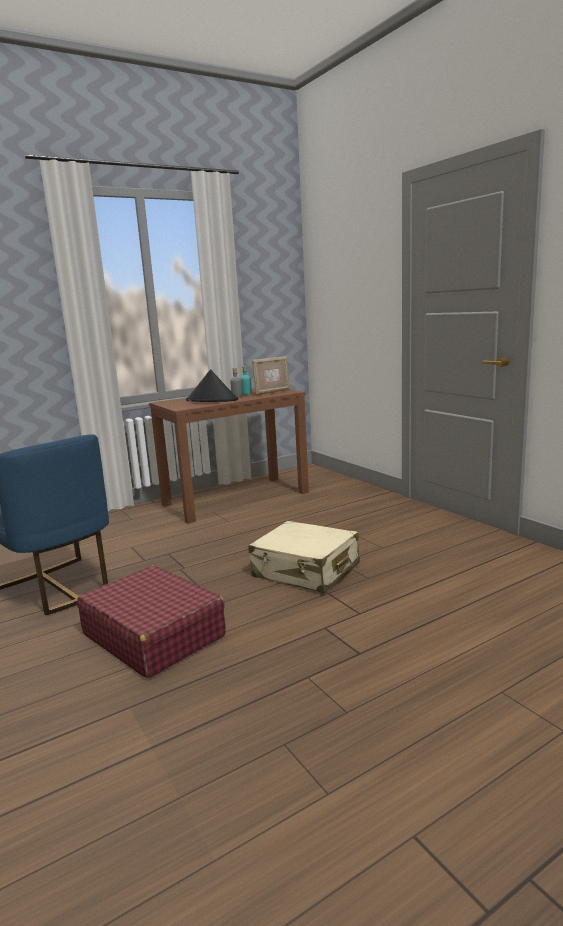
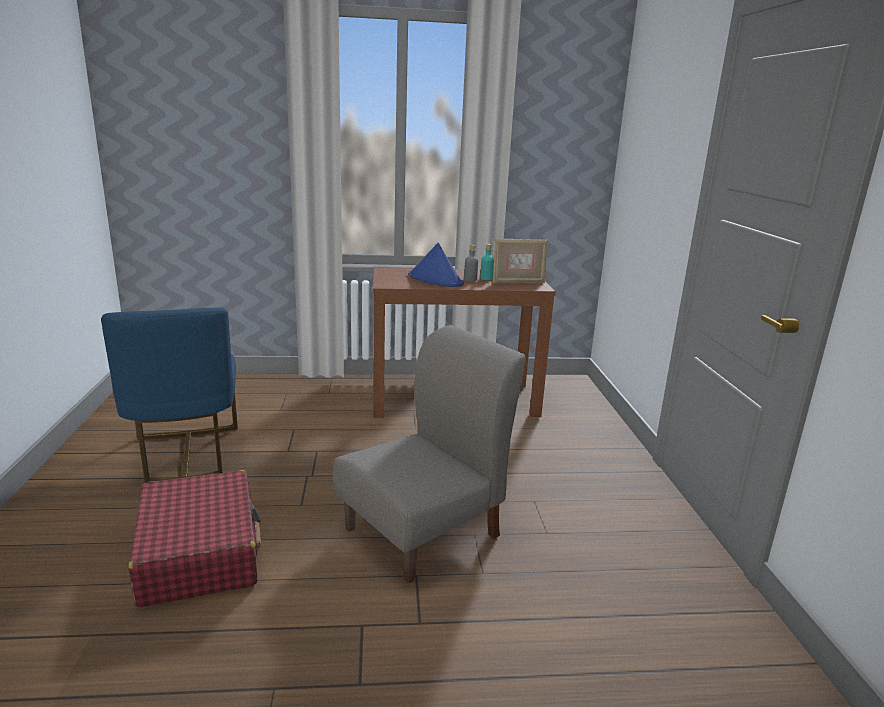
camera: 25 degrees right, 5 degrees up
(212, 400) = (435, 280): black hat -> blue hat
(306, 571) = (424, 532): beige suitcase -> grey chair

